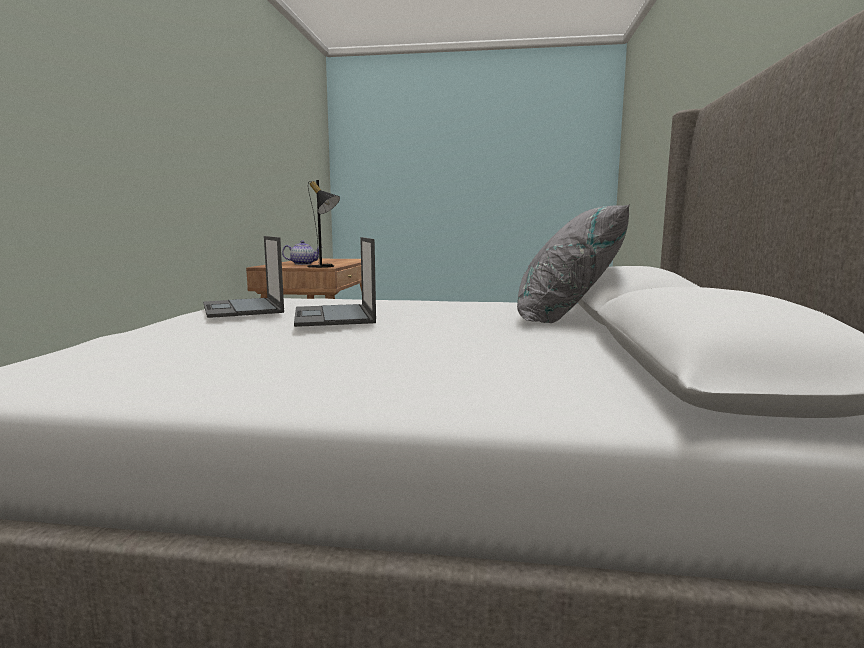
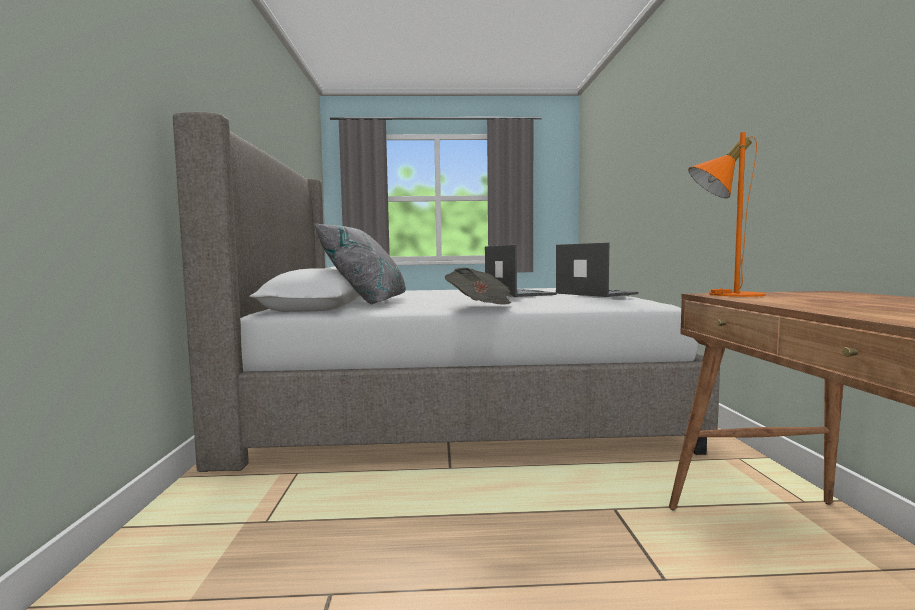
camera: 170 degrees right, 5 degrees down
(303, 264) = (836, 298): teapot -> none
(324, 266) = (724, 294): black table lamp -> orange table lamp
(429, 300) = (482, 307): none -> newspaper

